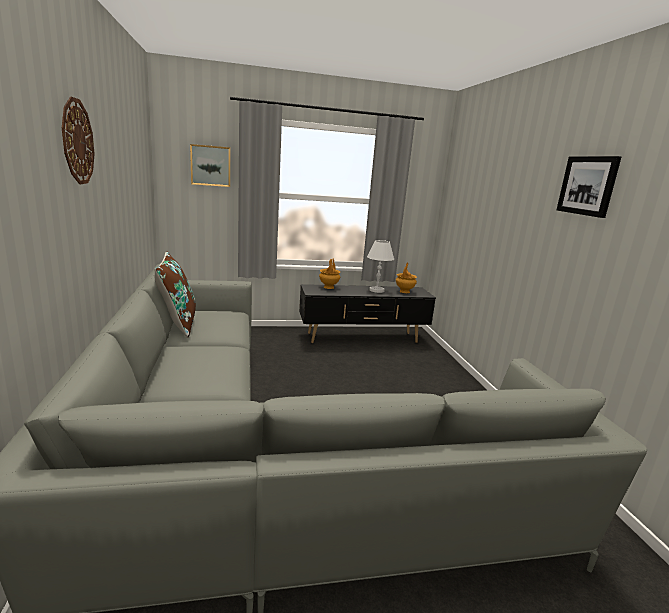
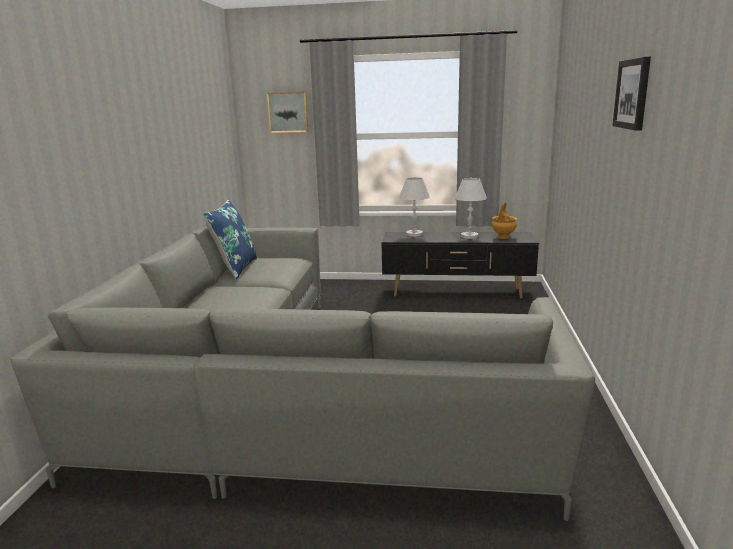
camera: 20 degrees right, 0 degrees up
(77, 141) = (124, 106): wall clock -> none
(178, 324) = (235, 268): brown pillow -> blue pillow
(328, 287) = (414, 234): brown vase -> white table lamp

